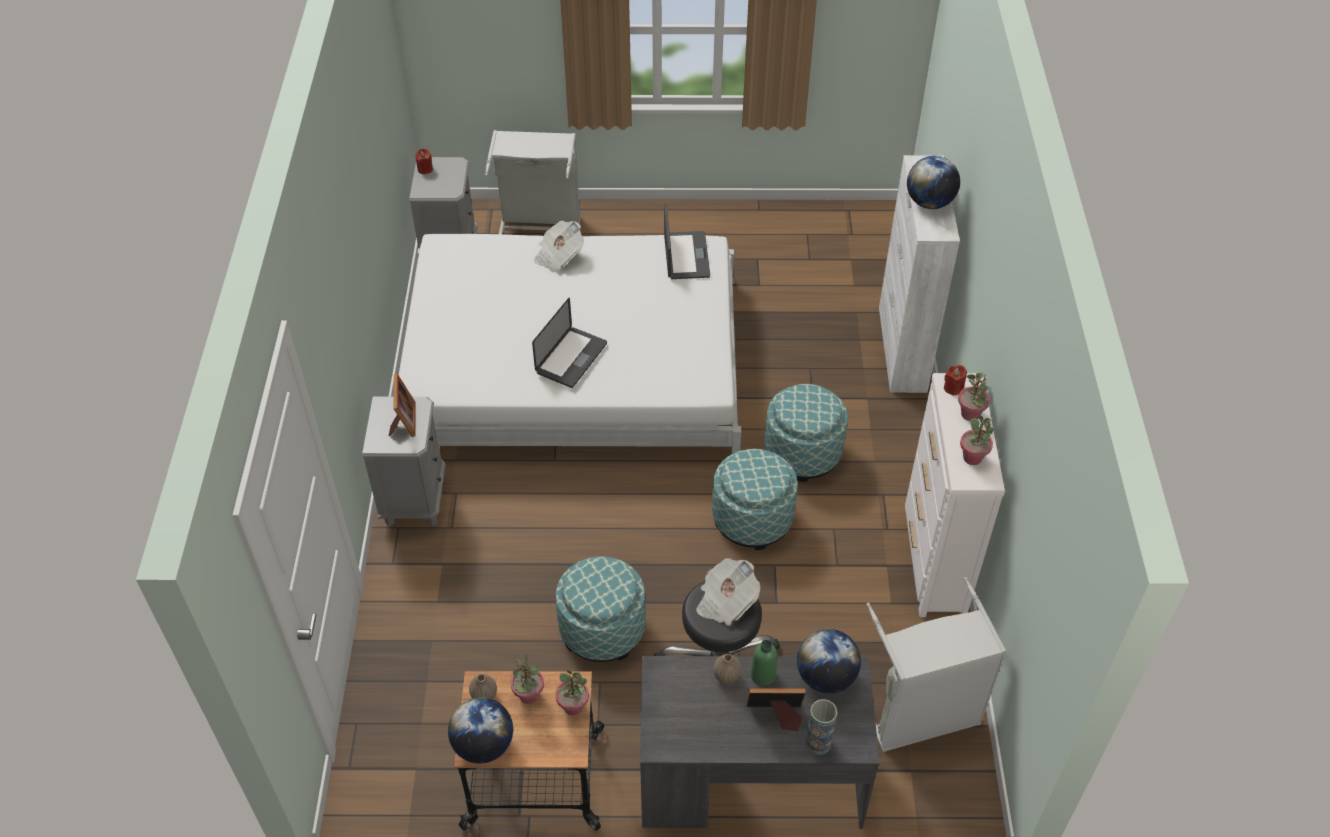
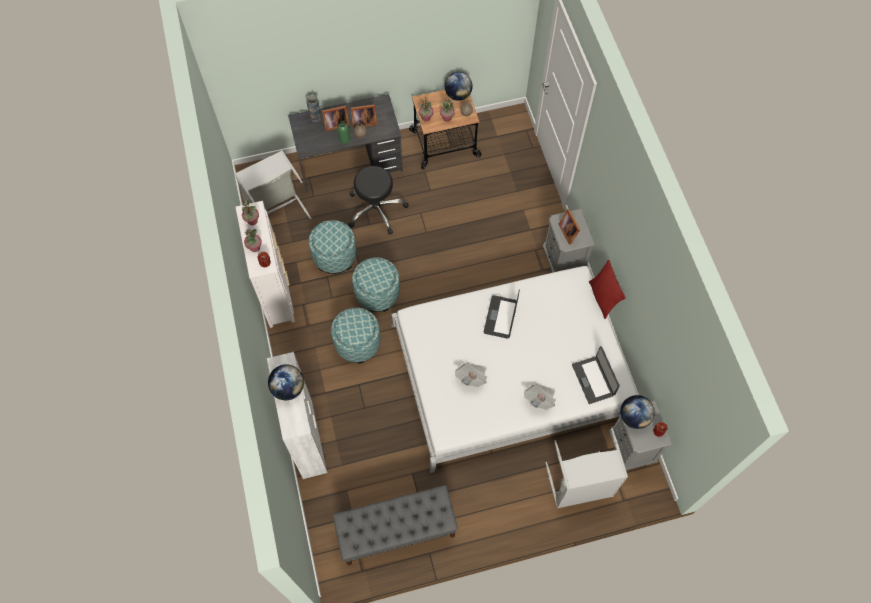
camera: 165 degrees right, 15 degrees up
(399, 353) = (602, 298): none -> red pillow
(602, 629) = (437, 215): ottoman -> ottoman (335, 256)
(685, 256) = (457, 421): laptop -> laptop (593, 379)
(714, 705) = (363, 122): none -> picture frame
(726, 601) = (371, 184): newspaper -> newspaper (472, 377)
(796, 235) = (396, 531): none -> grey bench
(826, 677) = (316, 144): globe -> globe (634, 417)

